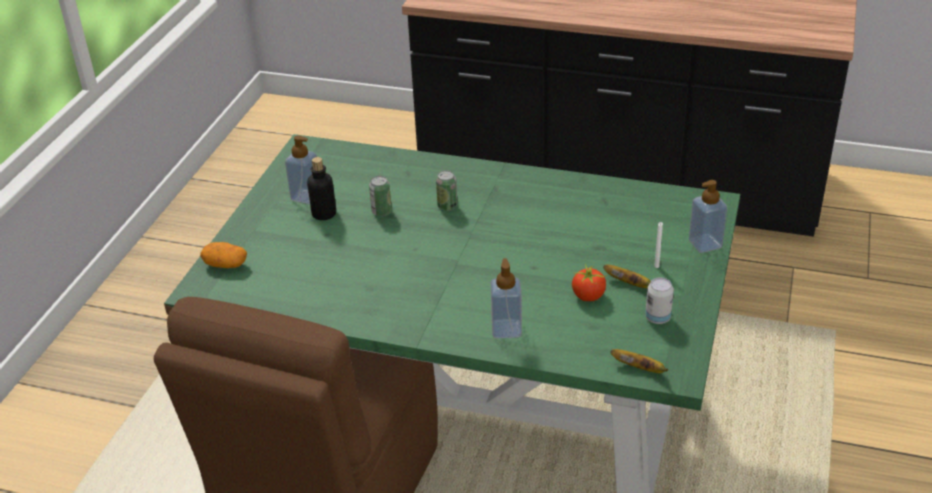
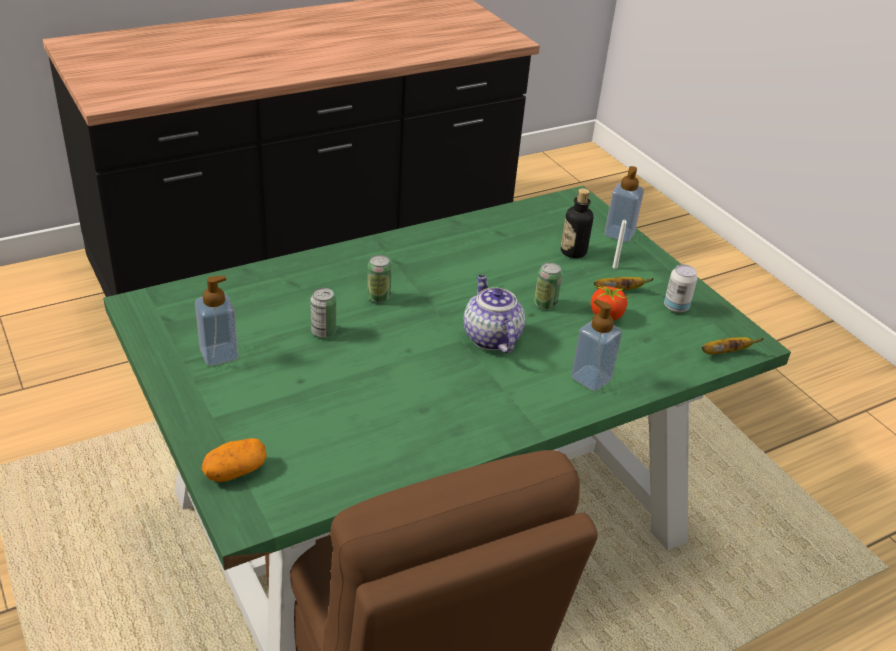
camera: 50 degrees left, 0 degrees up
(324, 214) = (266, 362): bottle -> bottle (573, 252)
(480, 267) = (490, 337): none -> teapot
(555, 265) = (545, 304): none -> can

